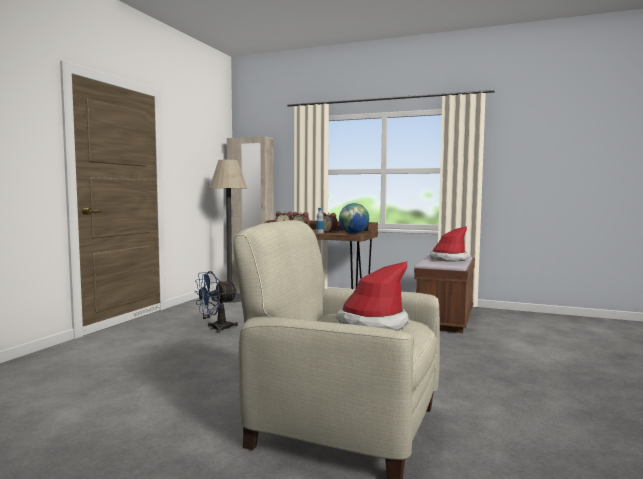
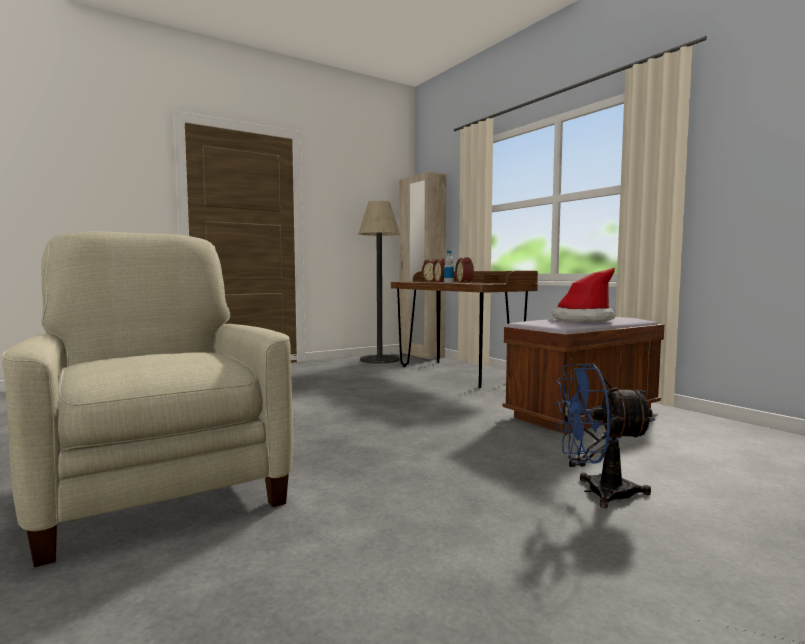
camera: 35 degrees right, 0 degrees up
(216, 328) = (298, 382): blue fan -> blue fan (597, 492)
(354, 233) = (482, 283): globe -> none
(372, 324) = (157, 359): hat -> none

